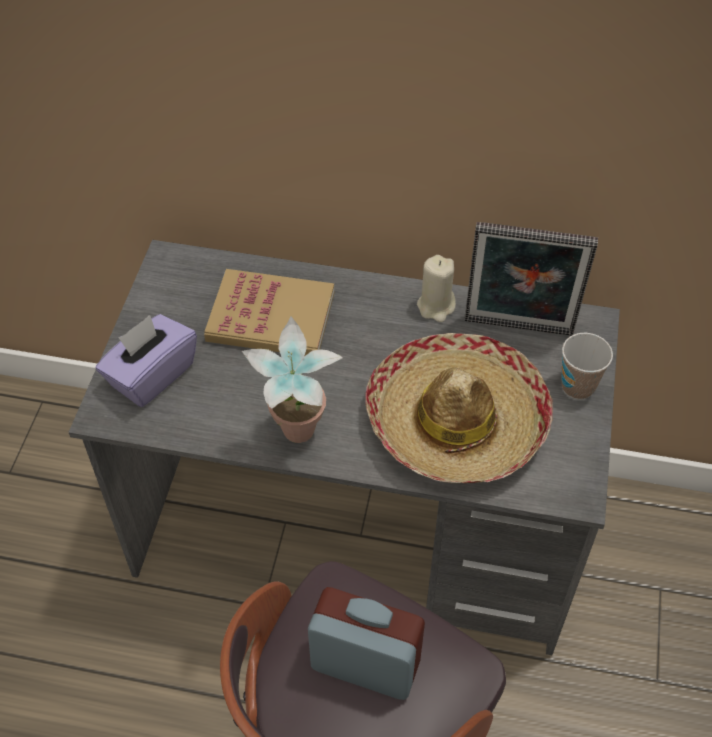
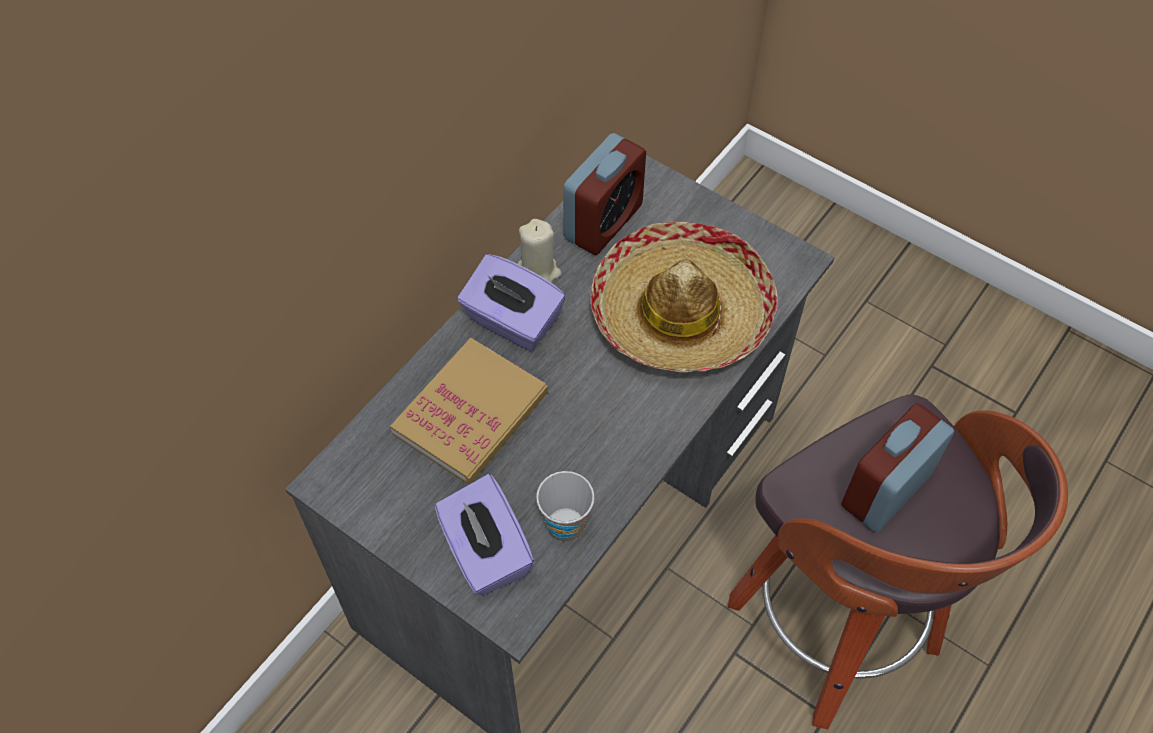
camera: 65 degrees left, 5 degrees up
(297, 440) = (639, 447): potted plant -> none
(374, 309) = (512, 321): none -> purple tissue box
(517, 330) = (603, 222): picture frame -> alarm clock
(578, 386) = (689, 209): cup -> cup (565, 525)

